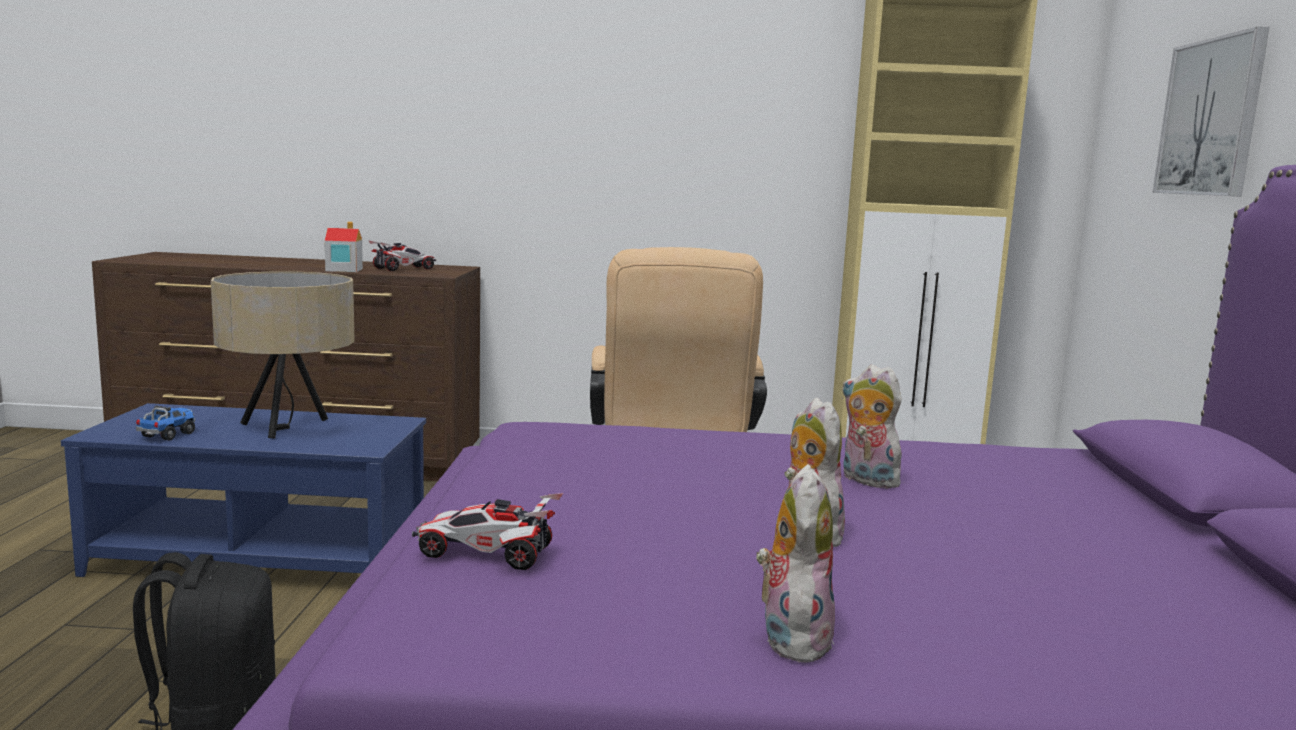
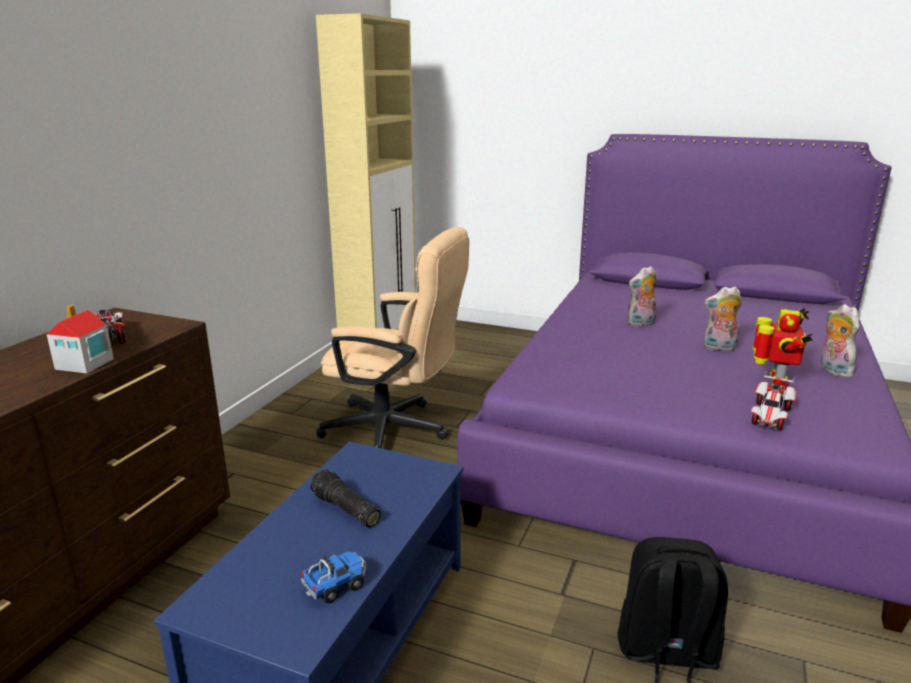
camera: 70 degrees left, 10 degrees up
(168, 435) = (335, 587): toy truck -> toy truck turned 105 degrees clockwise
(289, 427) = (344, 510): beige table lamp -> flashlight
(653, 572) = (776, 383): none -> toy robot
(791, 638) = (832, 370): plush toy -> plush toy turned 45 degrees clockwise
(1211, 117) = (523, 103): picture -> none

